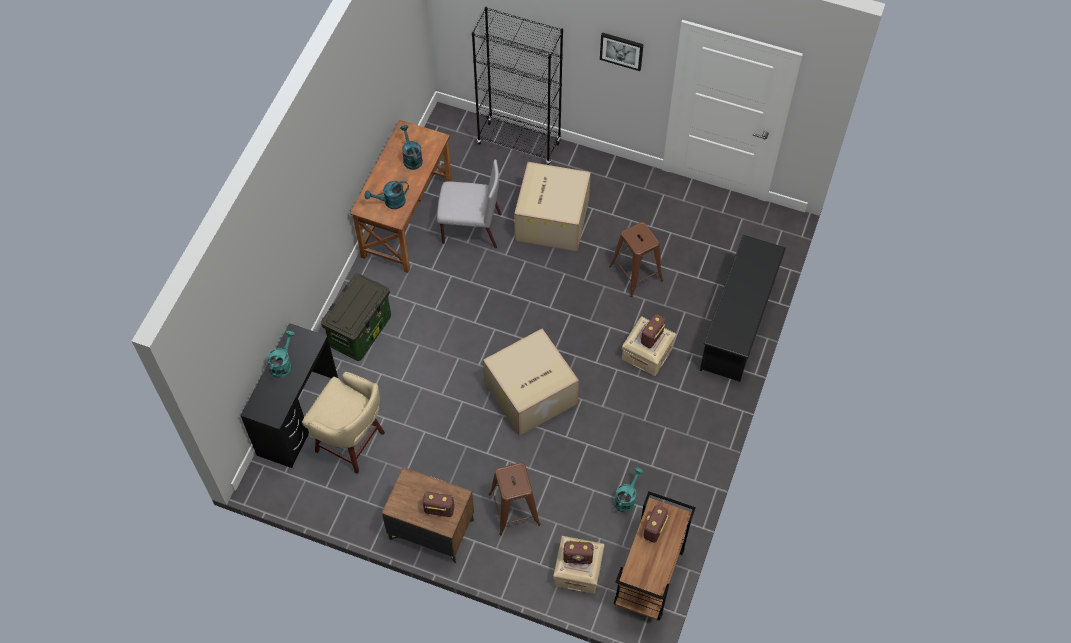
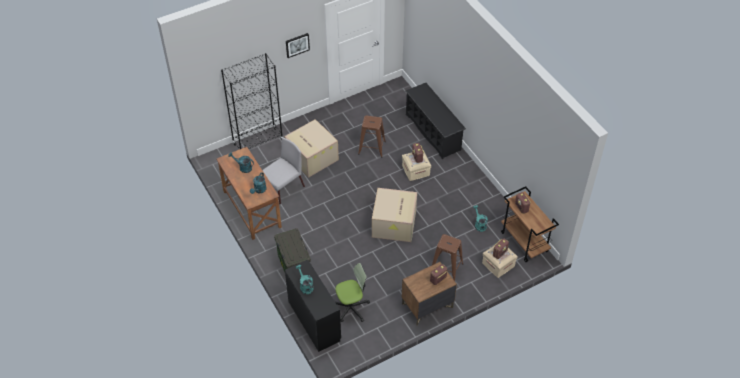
camera: 50 degrees left, 10 degrees down
(352, 443) = (351, 308): beige stool -> office chair

